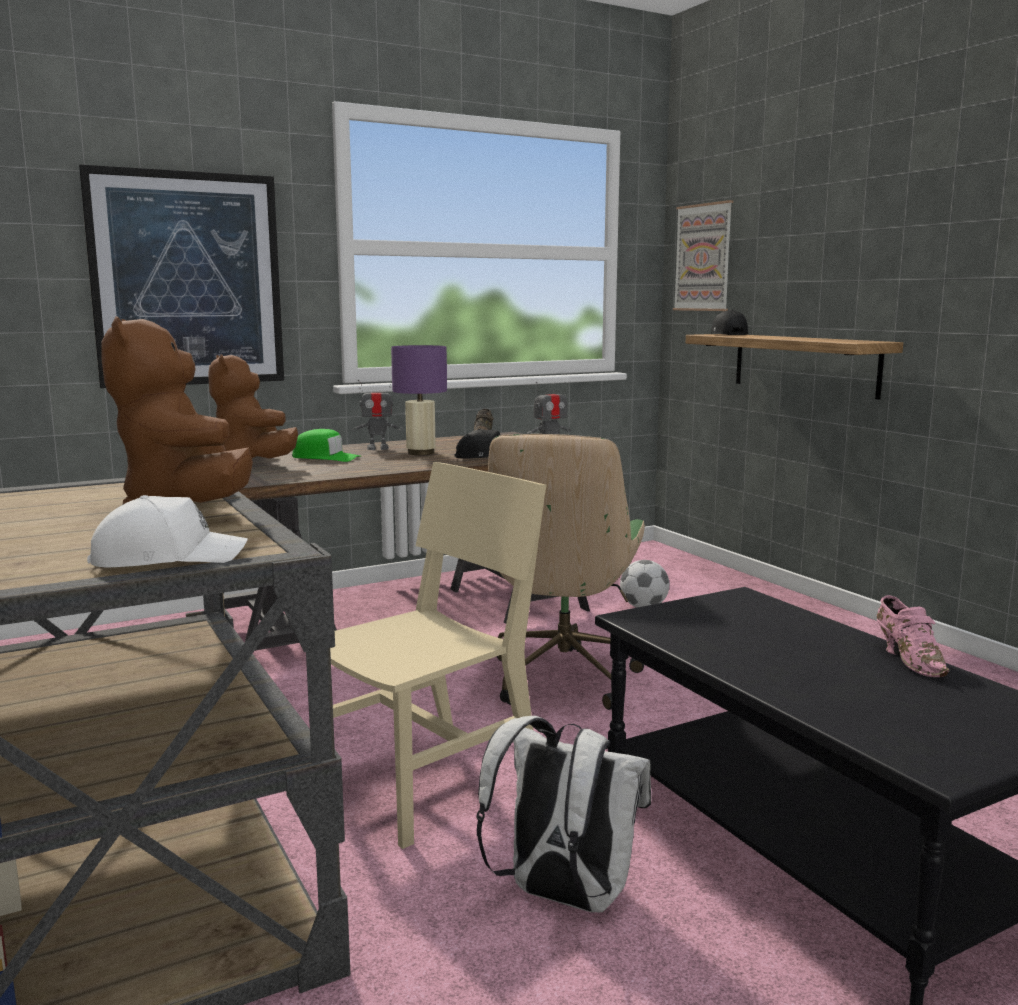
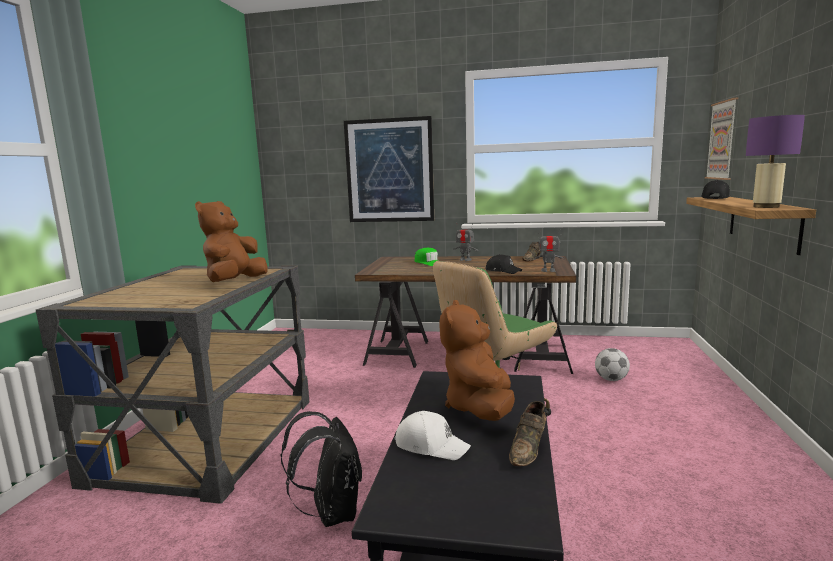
camera: 40 degrees right, 0 degrees up
(167, 558) = (158, 303): white cap -> white cap (431, 445)
(254, 463) = (393, 262): brown plush toy -> brown plush toy (479, 408)
(420, 453) = (478, 264): purple table lamp -> purple table lamp (765, 207)
(430, 785) = (359, 439): beige chair -> none
(562, 896) = (331, 513): white backpack -> black backpack
(909, 660) = (529, 449): pink shoe -> brown shoe

